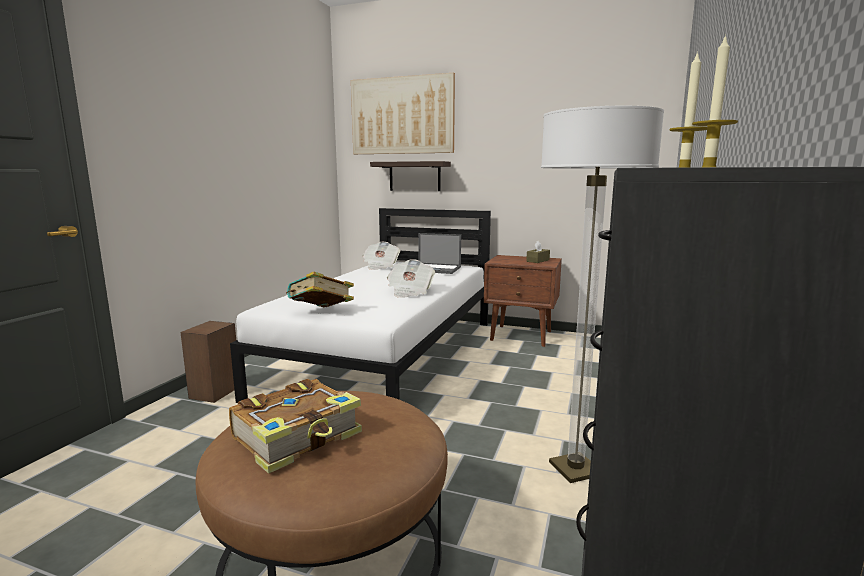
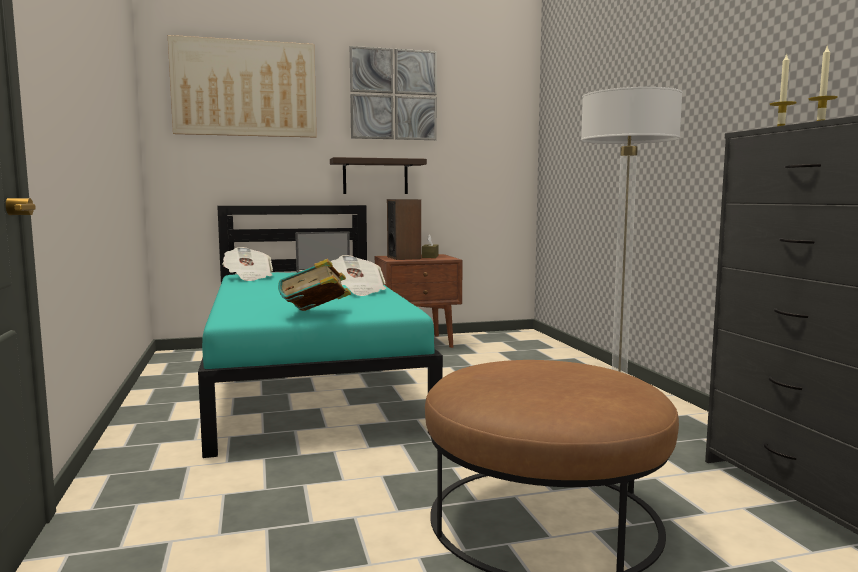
camera: 35 degrees left, 5 degrees down
(215, 392) = (149, 457): speaker -> speaker (404, 257)
(299, 437) = (543, 387): book -> none
(388, 355) = (309, 381): white bed -> turquoise bed
(414, 176) = (264, 165): shelf -> shelf (375, 176)
(522, 110) = (393, 94): none -> picture

